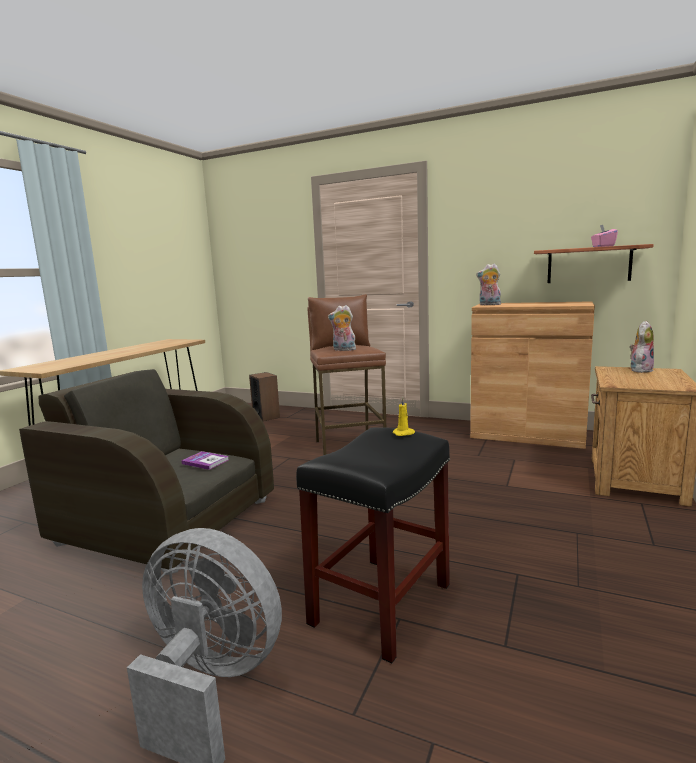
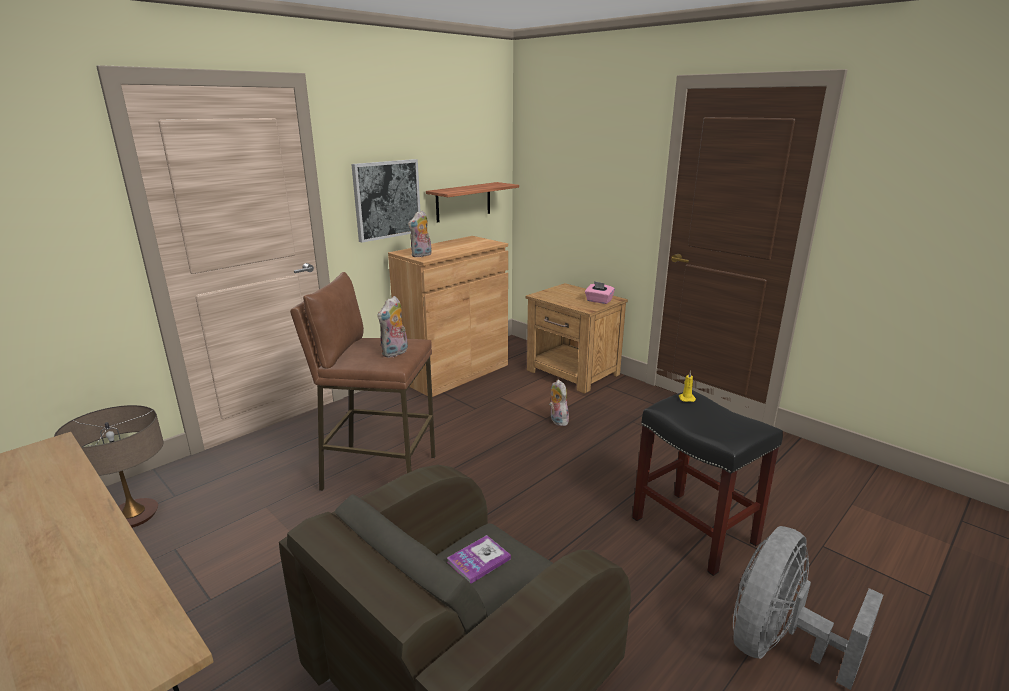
camera: 70 degrees left, 10 degrees up
(266, 416) = (134, 516): speaker -> table lamp
(490, 257) = (387, 199): none -> picture
(602, 246) = (481, 186): pink tissue box -> pink tissue box (598, 301)
(640, 370) = (555, 291): plush toy -> plush toy (557, 420)

